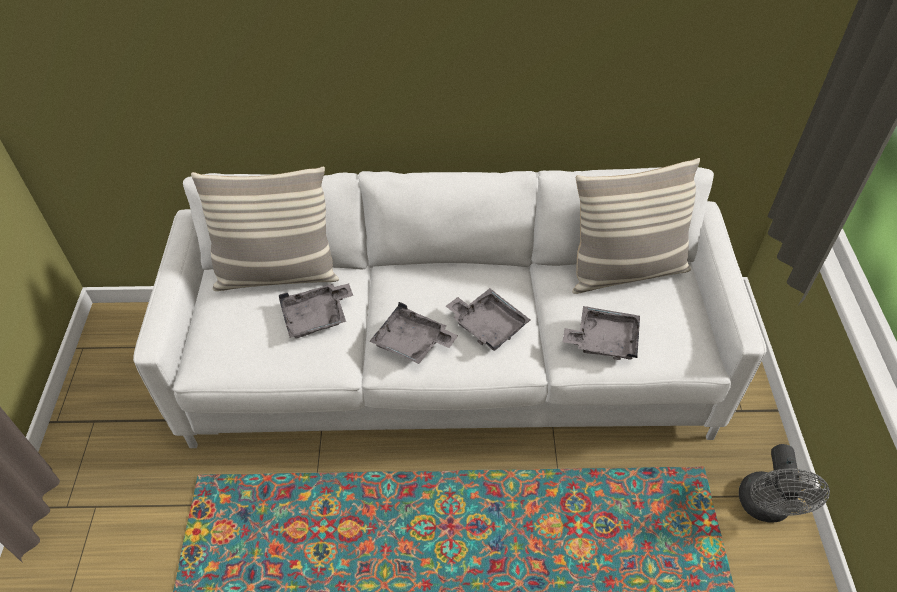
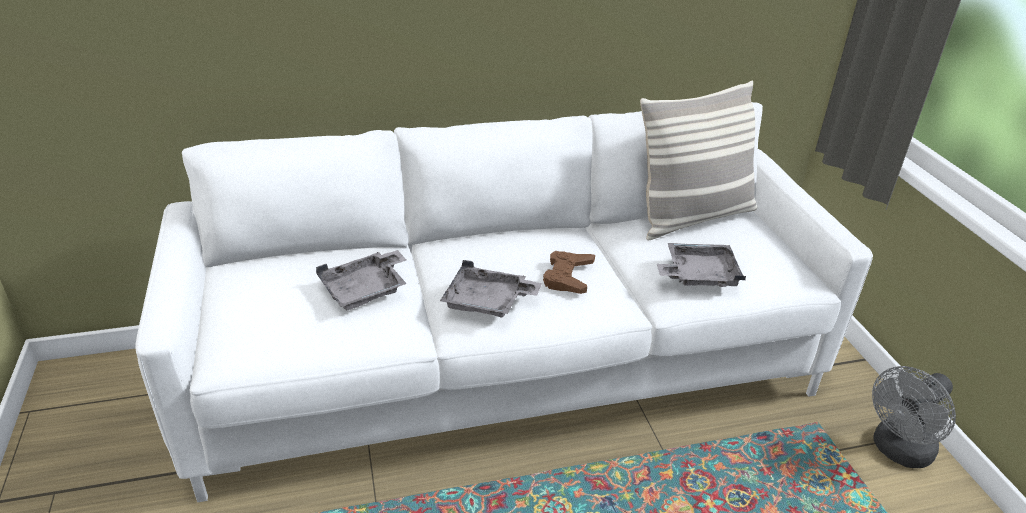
camera: 15 degrees left, 15 degrees down
(277, 275) = (304, 258): pillow -> none
(488, 325) = (568, 276): grey tray -> brown game controller
(765, 508) = (898, 451): grey fan -> grey fan turned 60 degrees clockwise

